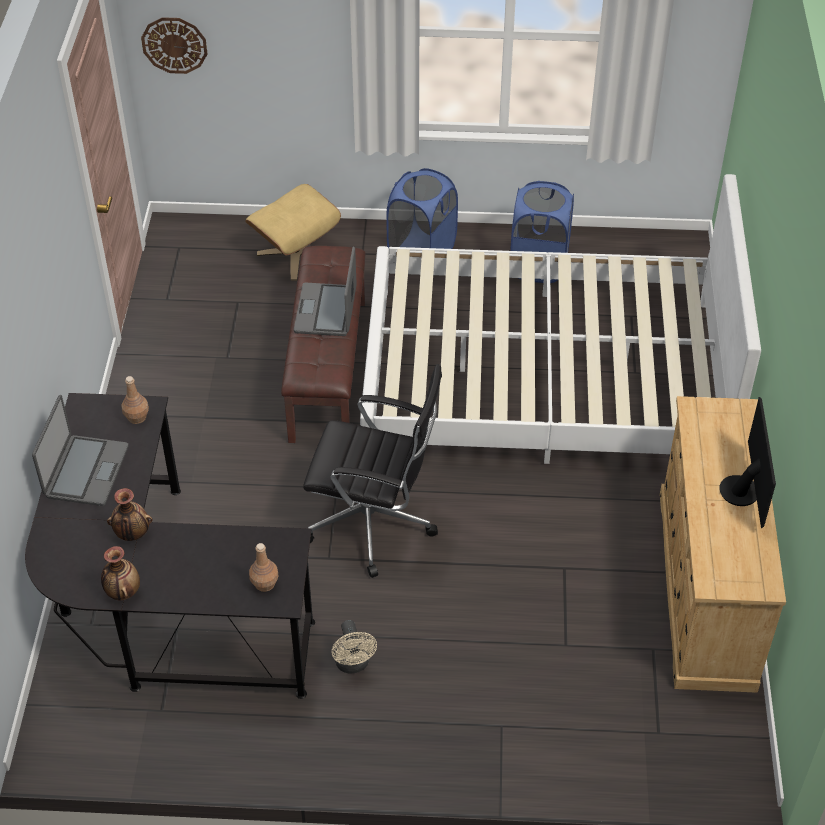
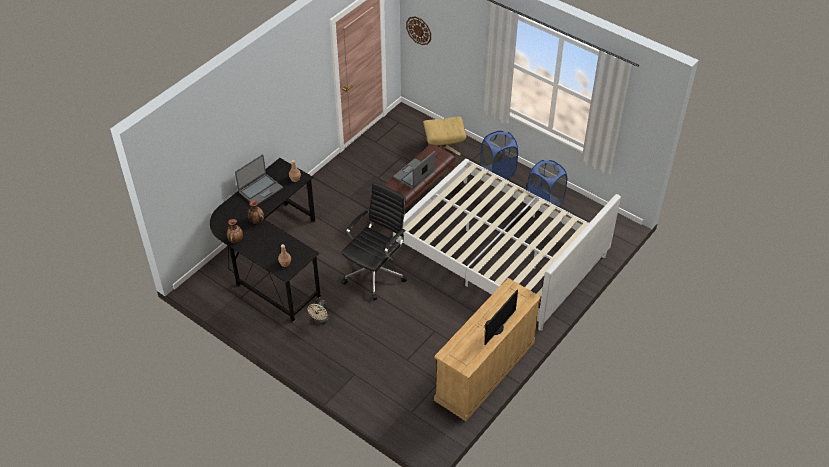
camera: 35 degrees right, 0 degrees up
(374, 523) = (376, 273): black office chair -> black office chair turned 105 degrees counterclockwise

